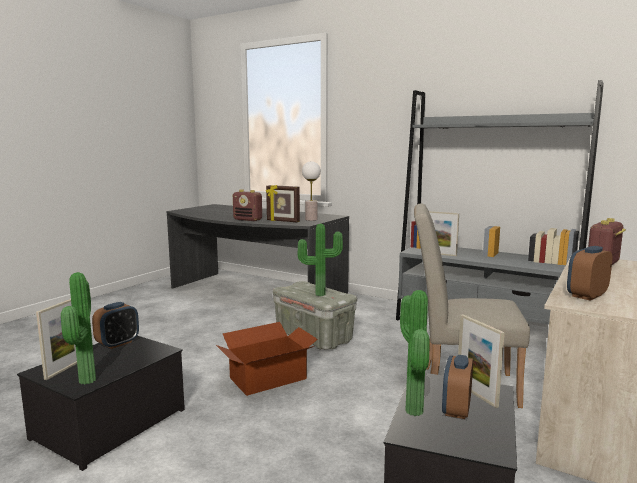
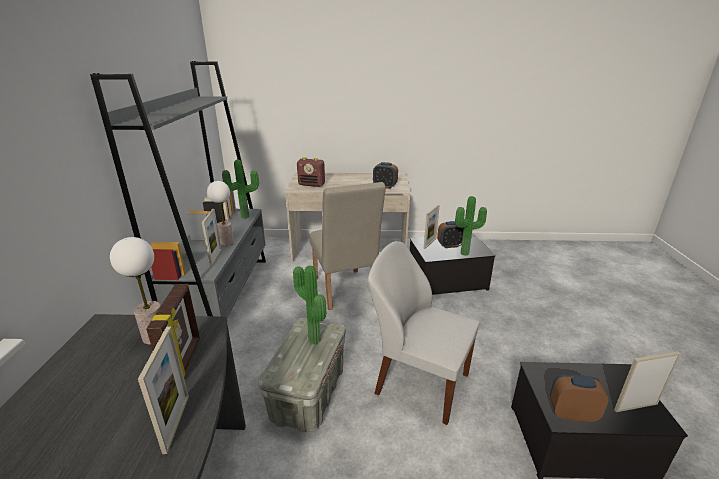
camera: 120 degrees left, 15 degrees up
(84, 381) = (620, 378): potted plant -> potted plant (246, 217)
(248, 220) = (176, 423): radio -> picture frame
(269, 378) = (419, 382): cardboard box -> white chair
(470, 258) = (226, 243): none -> table lamp

